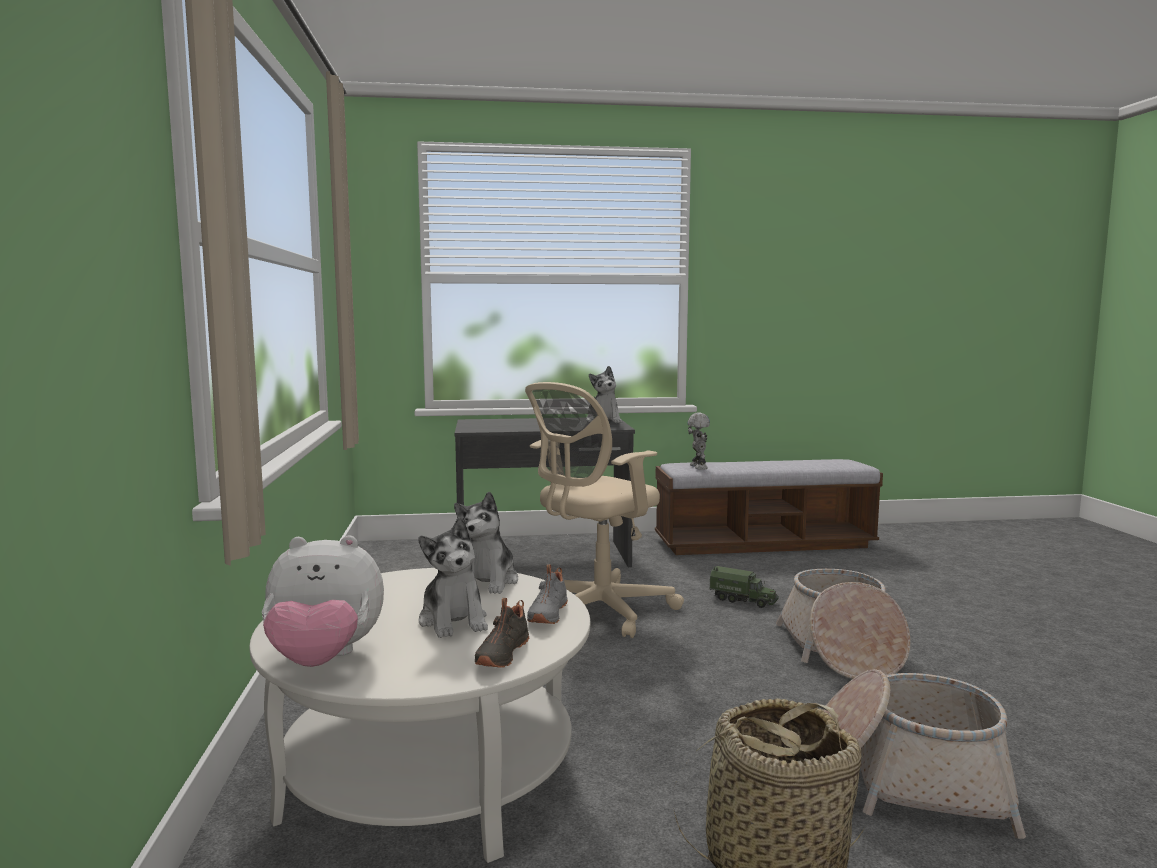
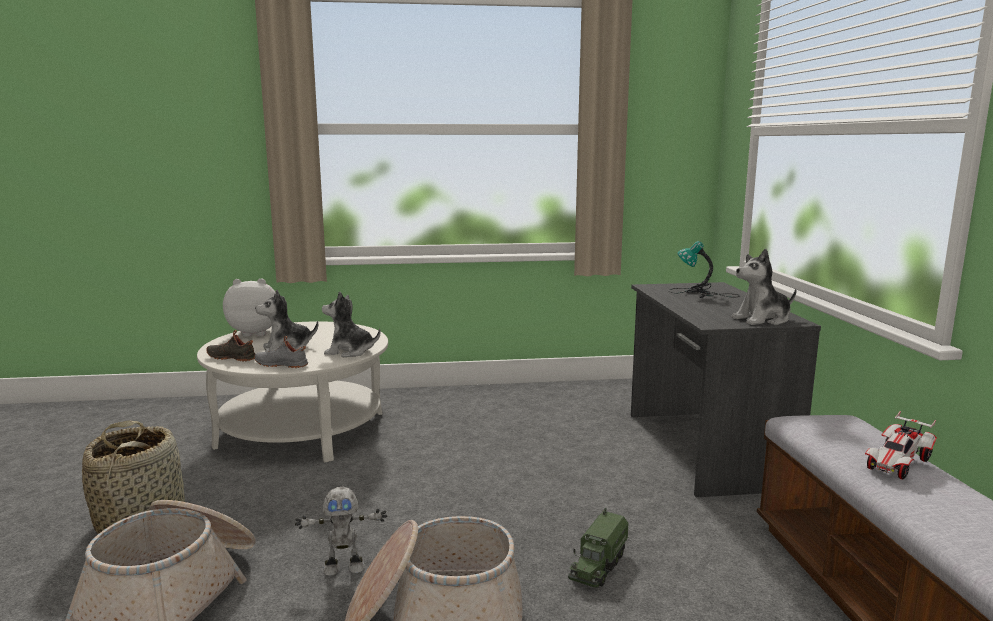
camera: 90 degrees right, 5 degrees up
(324, 660) = (256, 333): plush toy -> plush toy turned 90 degrees clockwise
(507, 424) = (700, 293): none -> table lamp
(597, 613) = (541, 475): beige office chair -> none
(697, 467) = (820, 428): toy robot -> toy robot (344, 567)
(743, 463) = (897, 464): none -> toy car

